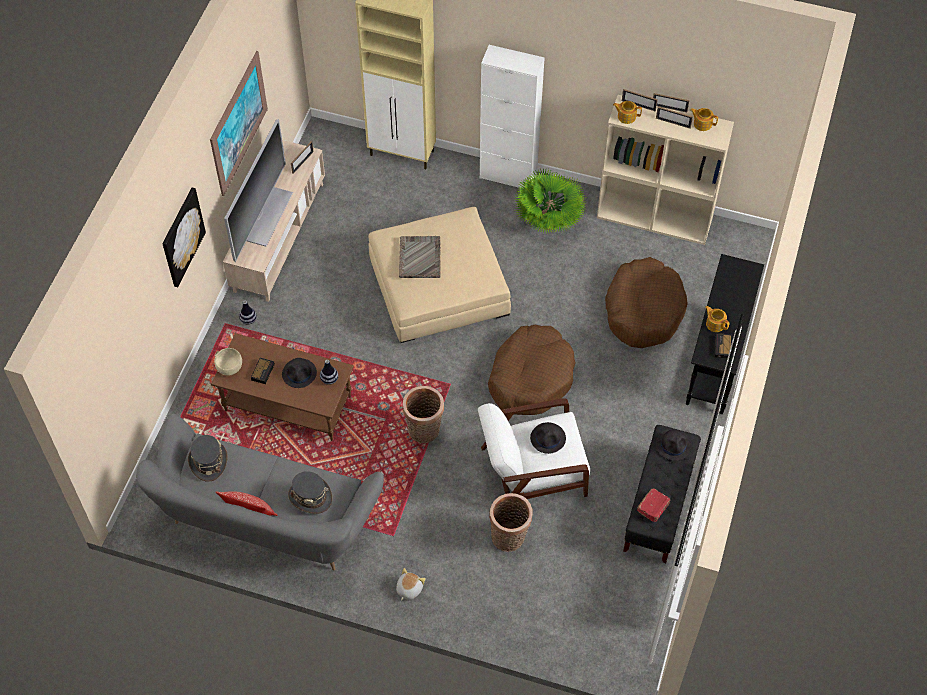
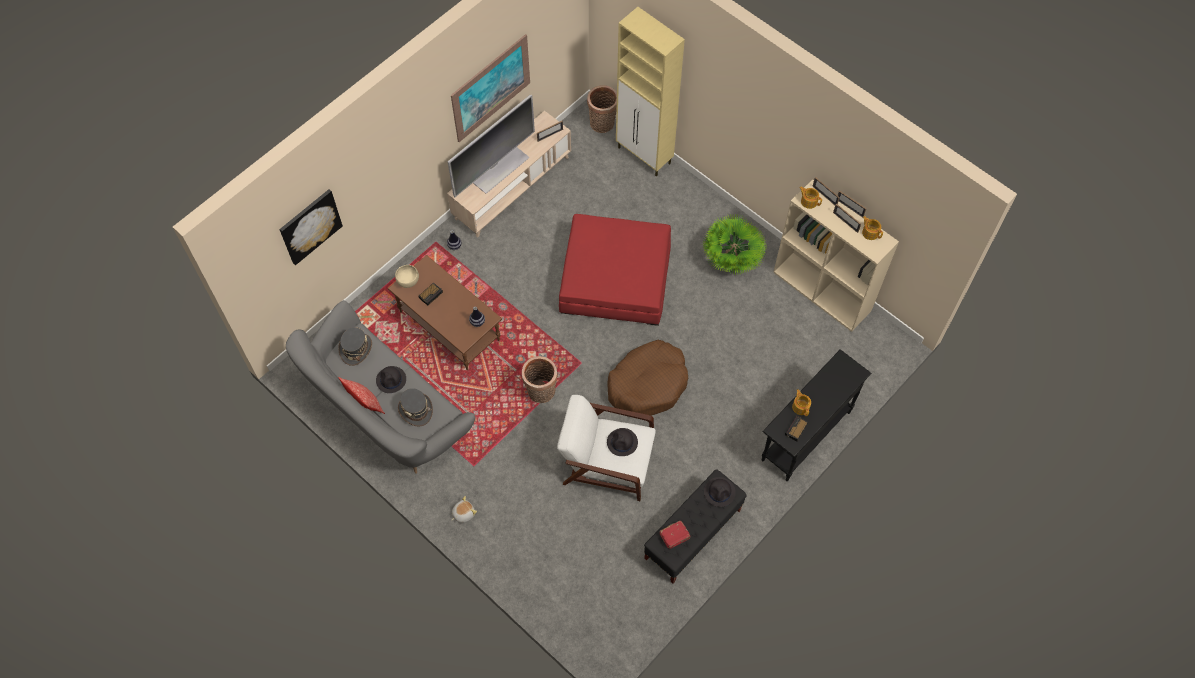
camera: 25 degrees right, 5 degrees up
(182, 237) = (400, 165): picture -> picture (310, 226)
(299, 373) = (457, 308): black hat -> black hat (391, 380)
(420, 257) = (600, 250): grey tray -> none
(439, 285) = (615, 278): beige ottoman -> red ottoman
(508, 175) = (720, 207): white cabinet -> none
(509, 538) = (561, 508): basket -> basket (602, 124)
(643, 310) = (770, 366): brown dog bed -> none

